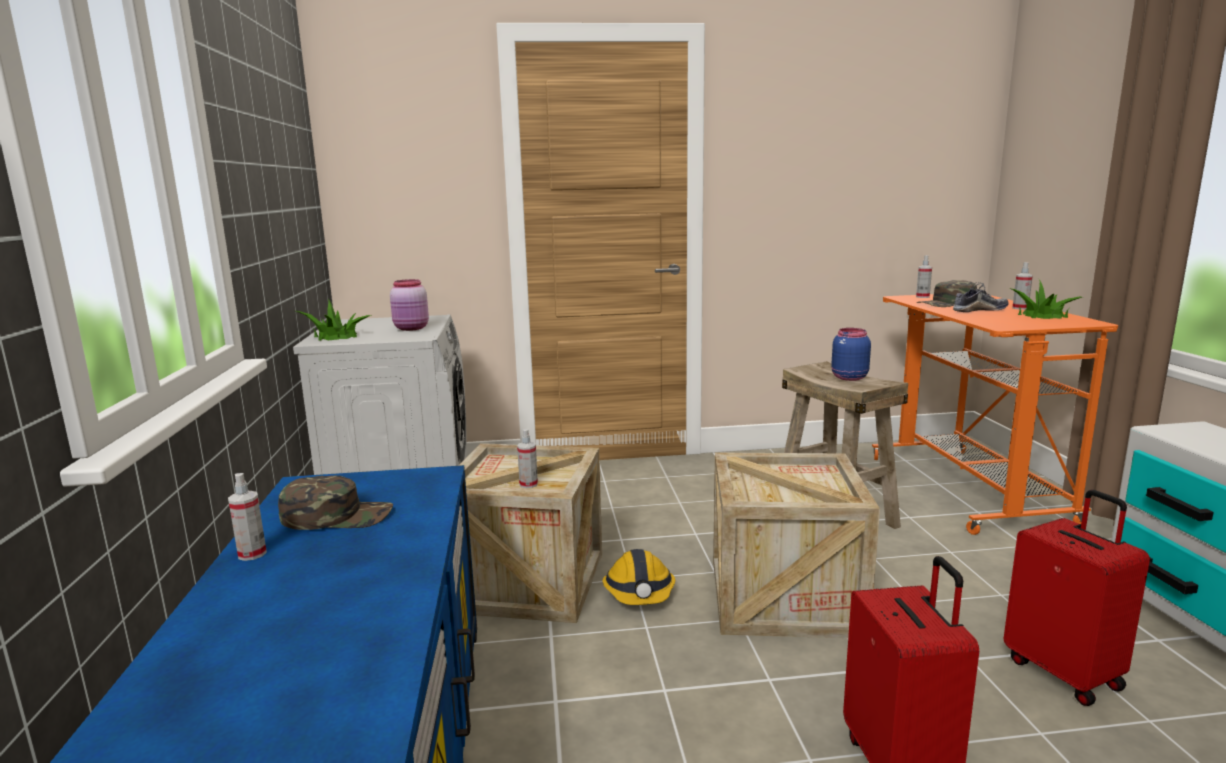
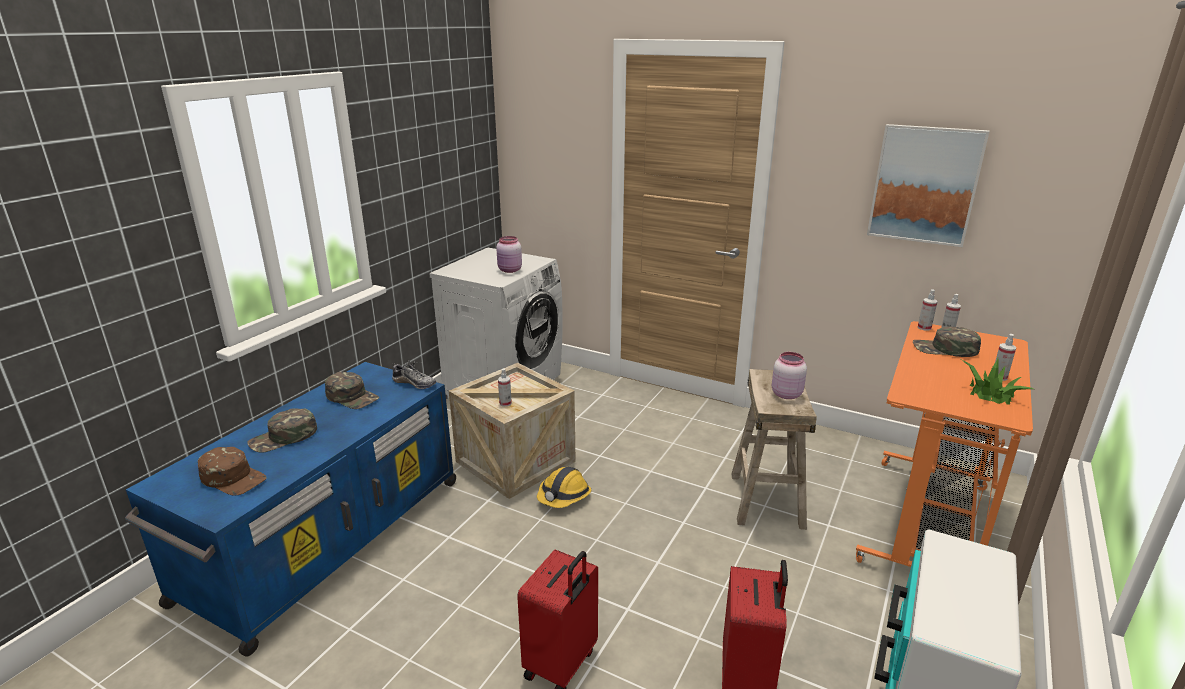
camera: 35 degrees right, 10 degrees up
(252, 554) = (299, 406): spray bottle -> spray bottle (924, 328)
(285, 689) = (233, 478): none -> brown cap
(295, 599) = (283, 437): none -> green cap
(336, 336) = (462, 268): potted plant -> none
(784, 597) = (643, 539): crate -> none
(848, 377) = (785, 394): blue jar -> pink jar
(855, 164) = (925, 185): none -> picture
(979, 310) = (948, 368): shoe -> shoe (414, 383)

